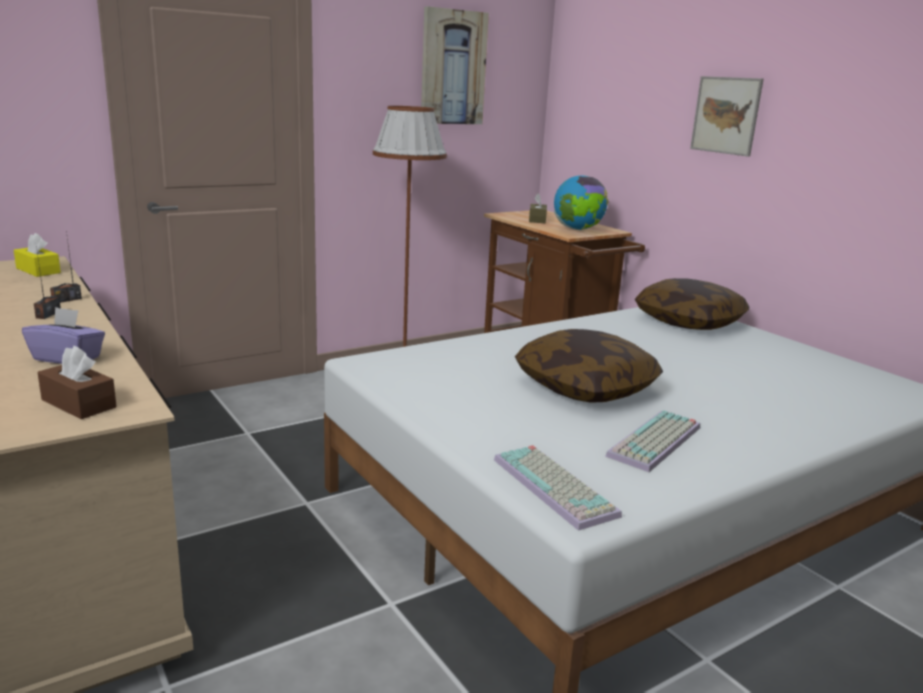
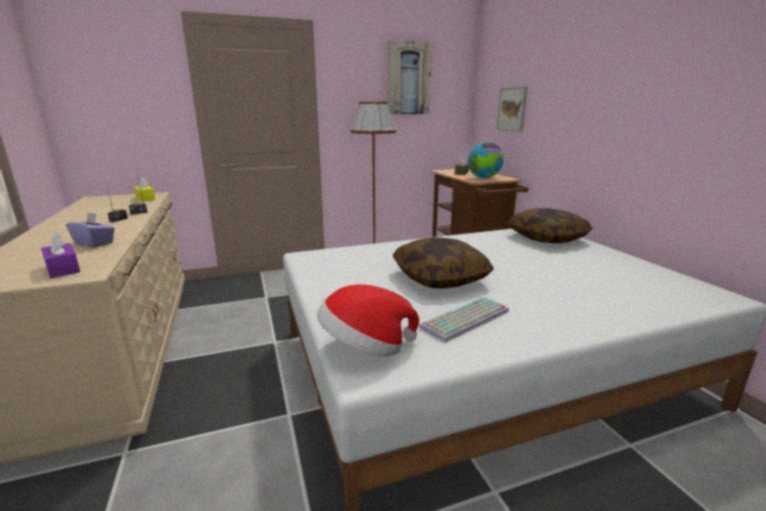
camera: 15 degrees right, 0 degrees up
(79, 403) = (63, 269): brown tissue box -> purple tissue box
(557, 487) = (365, 348): keyboard -> hat
(726, 115) = (580, 92): picture -> picture (511, 109)

